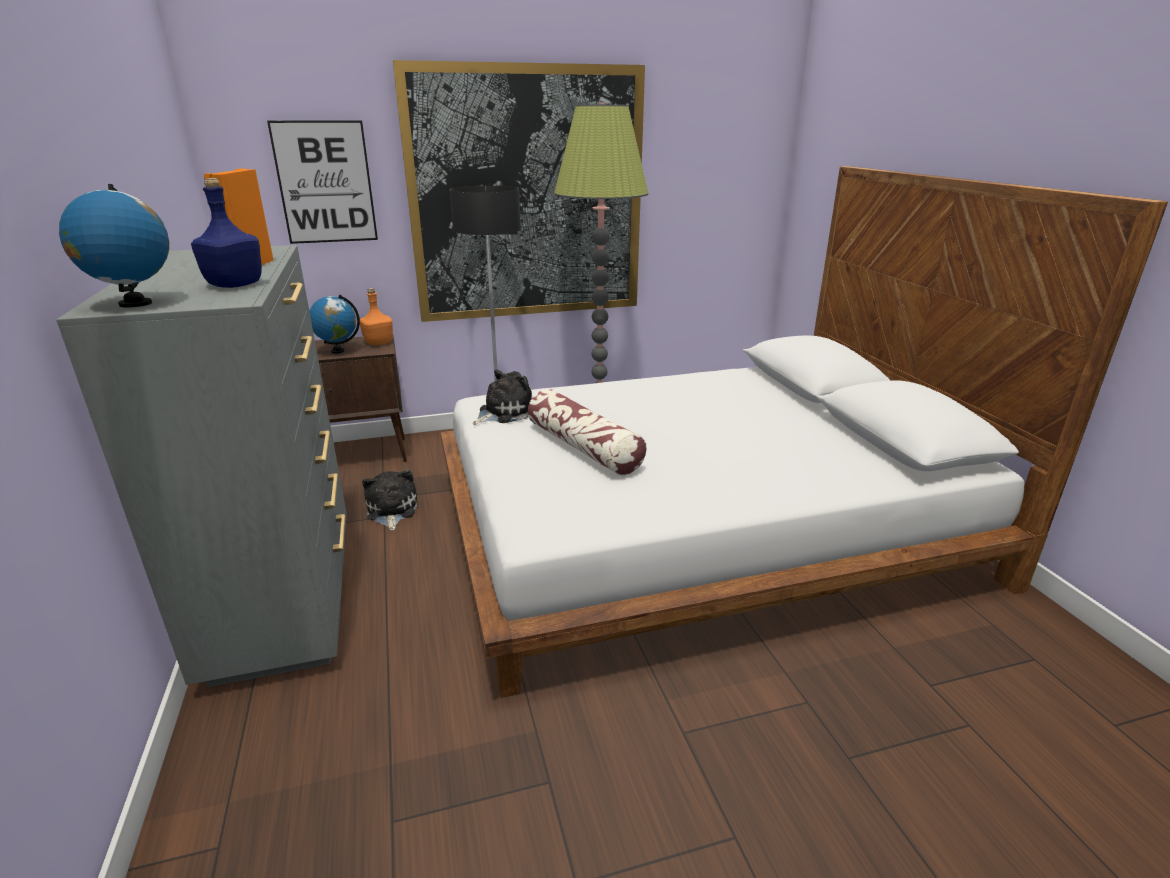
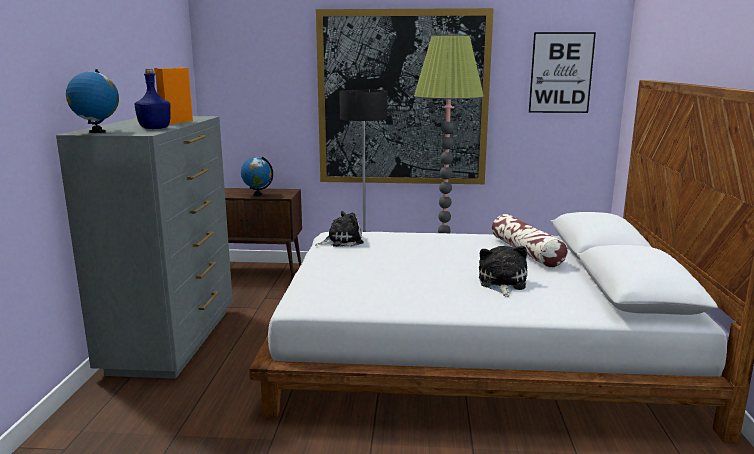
camera: 20 degrees right, 10 degrees down
(325, 183) = (268, 85): picture -> picture (561, 73)
(378, 343) = (286, 192): orange bottle -> none
(391, 511) = (265, 305): plush toy -> plush toy (502, 283)
(584, 447) = (376, 266): pillow -> pillow (526, 252)

